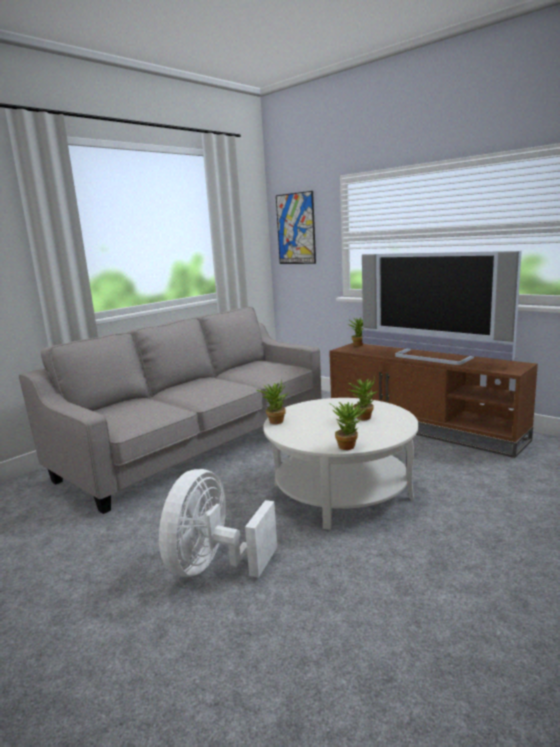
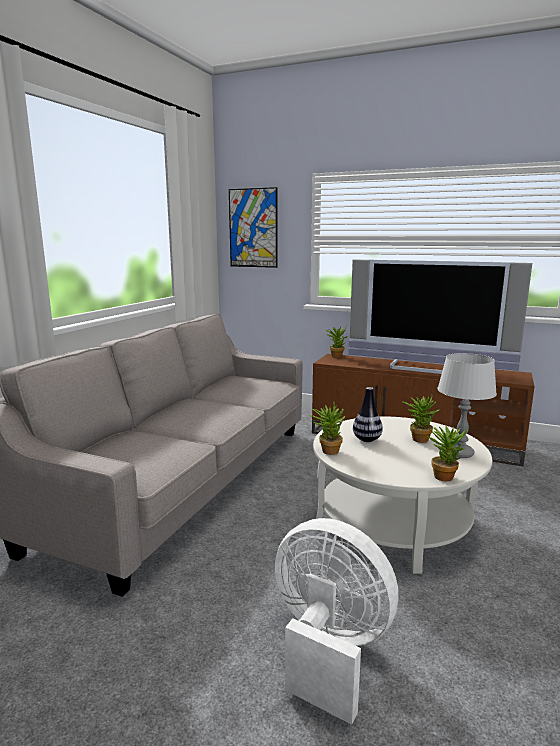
camera: 20 degrees left, 0 degrees up
(214, 566) = (328, 649): white fan -> white fan turned 120 degrees clockwise
(317, 415) = (366, 439): none -> vase
(385, 431) = (460, 453): none -> grey table lamp

